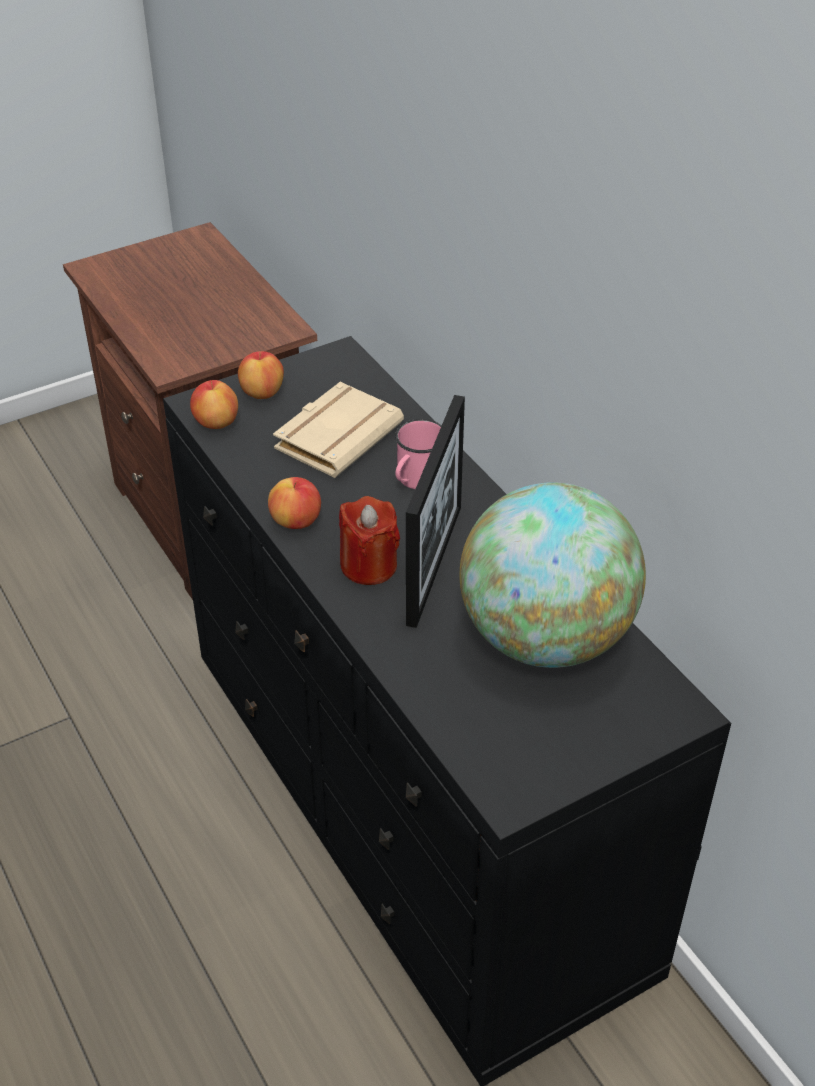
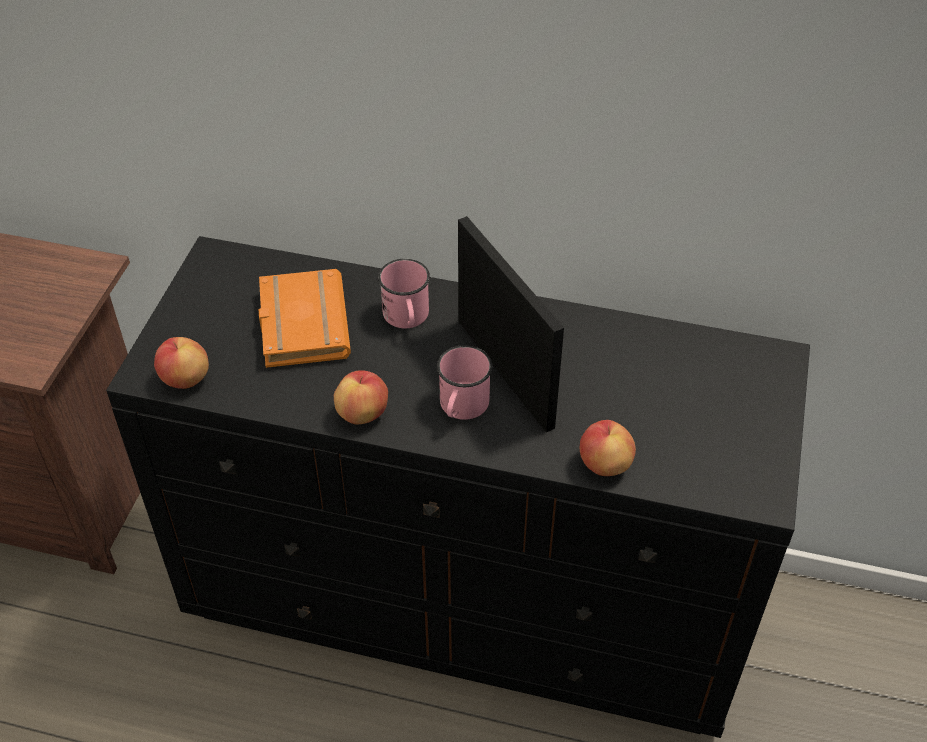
camera: 45 degrees left, 5 degrees up
(262, 393) = (190, 329): apple -> apple (604, 464)
(337, 435) = (300, 323): beige book -> orange book
(369, 565) = (461, 407): red candle -> pink mug
(545, 638) = (642, 371): globe -> none

